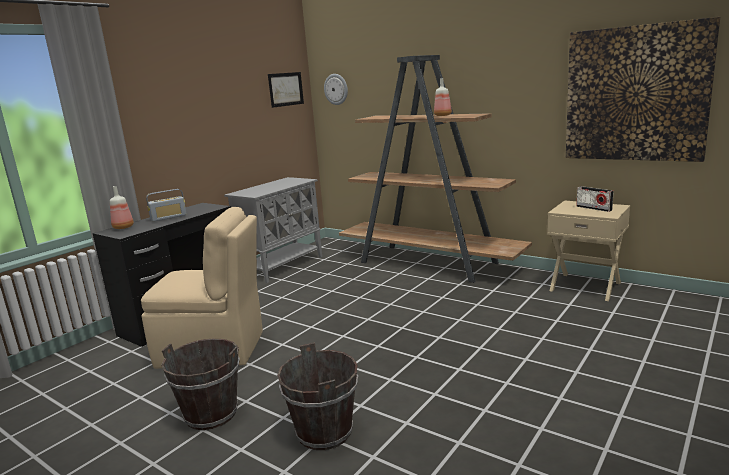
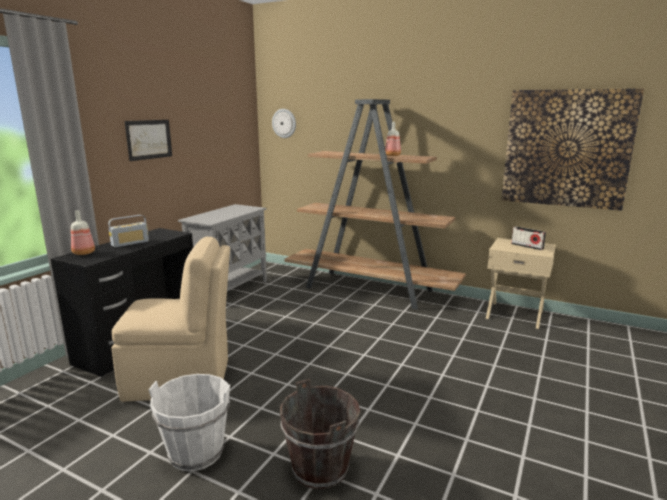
camera: 10 degrees left, 0 degrees up
(211, 414) = (196, 452): brown bucket -> white bucket
(286, 89) = (236, 120): picture -> picture (149, 139)

